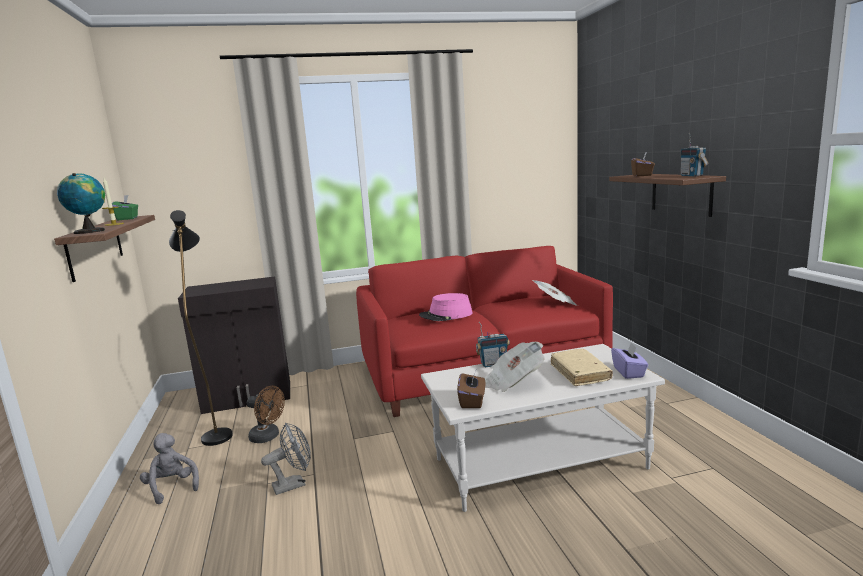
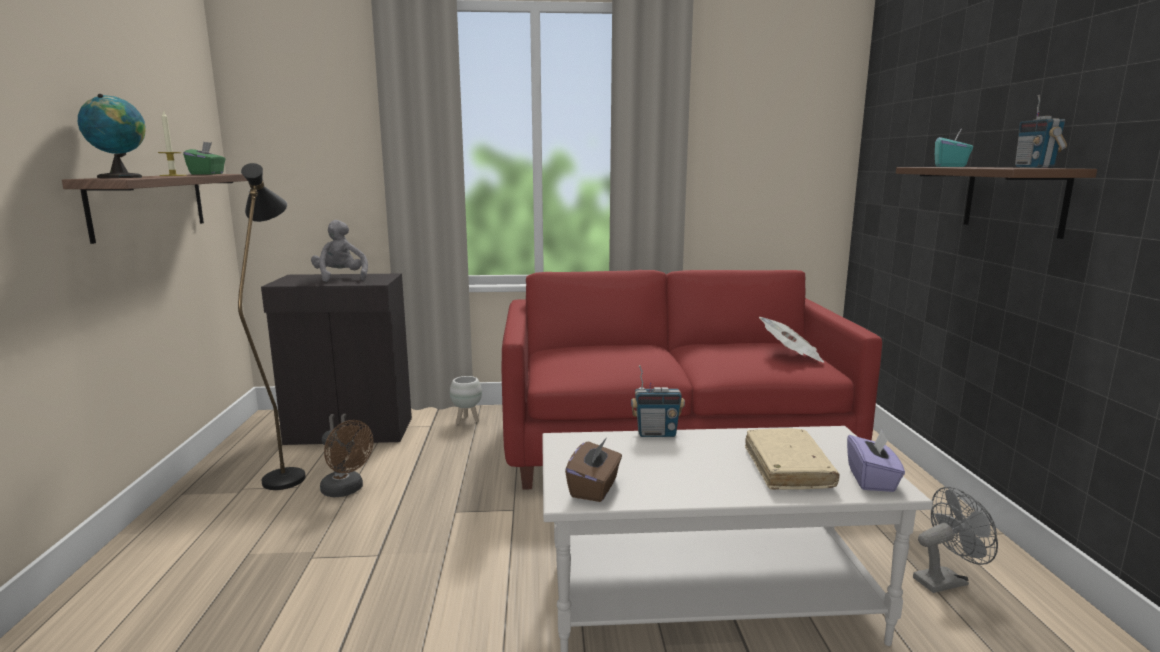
camera: 10 degrees right, 0 degrees up
(172, 487) = (192, 540): grey plush toy -> grey plush toy (341, 278)
(294, 484) = (344, 565): grey fan -> grey fan (946, 580)
(332, 377) = (467, 421): none -> white planter
(446, 315) = (620, 353): pink hat -> none
(512, 382) = (671, 467): newspaper -> none
(642, 175) = (950, 166): brown tissue box -> turquoise tissue box

